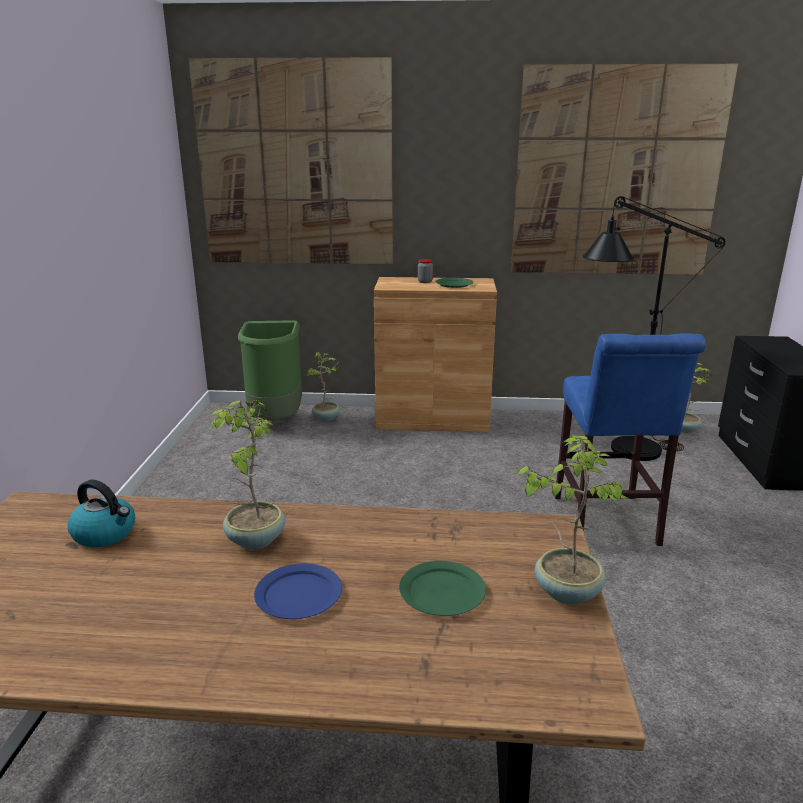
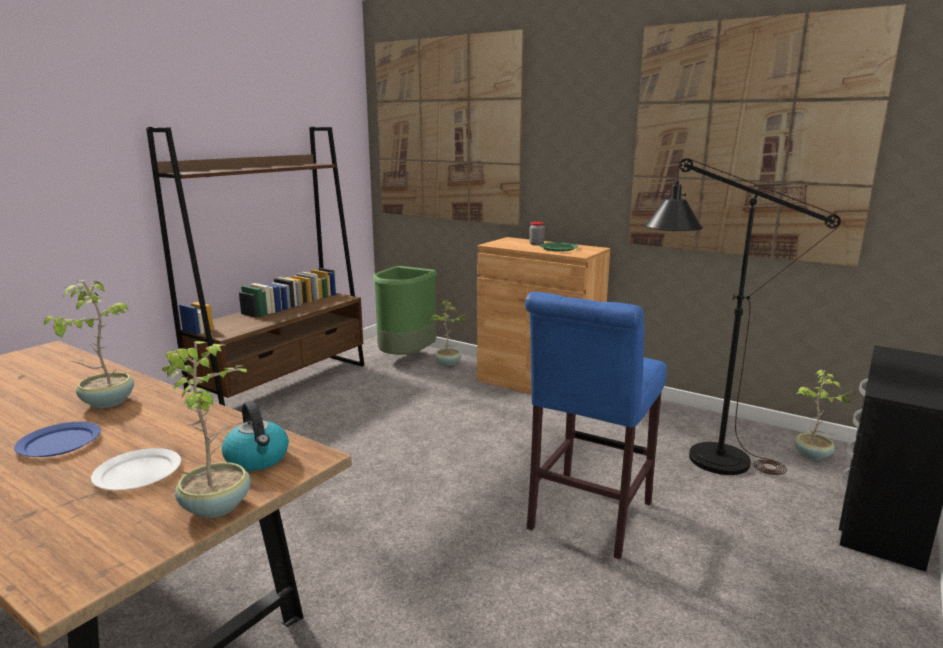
camera: 30 degrees right, 5 degrees down
(105, 533) = (47, 375): kettle -> kettle (258, 459)
(181, 483) = (284, 386): none -> brown bookcase
(441, 591) = (138, 472): green plate -> white plate

